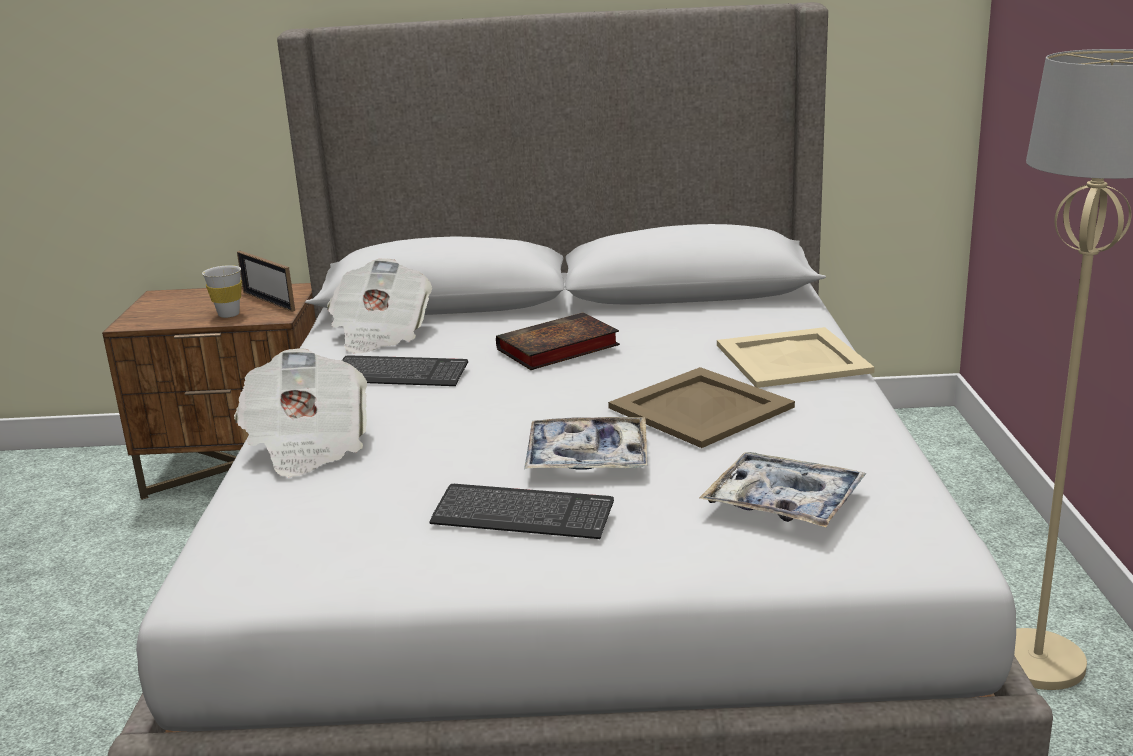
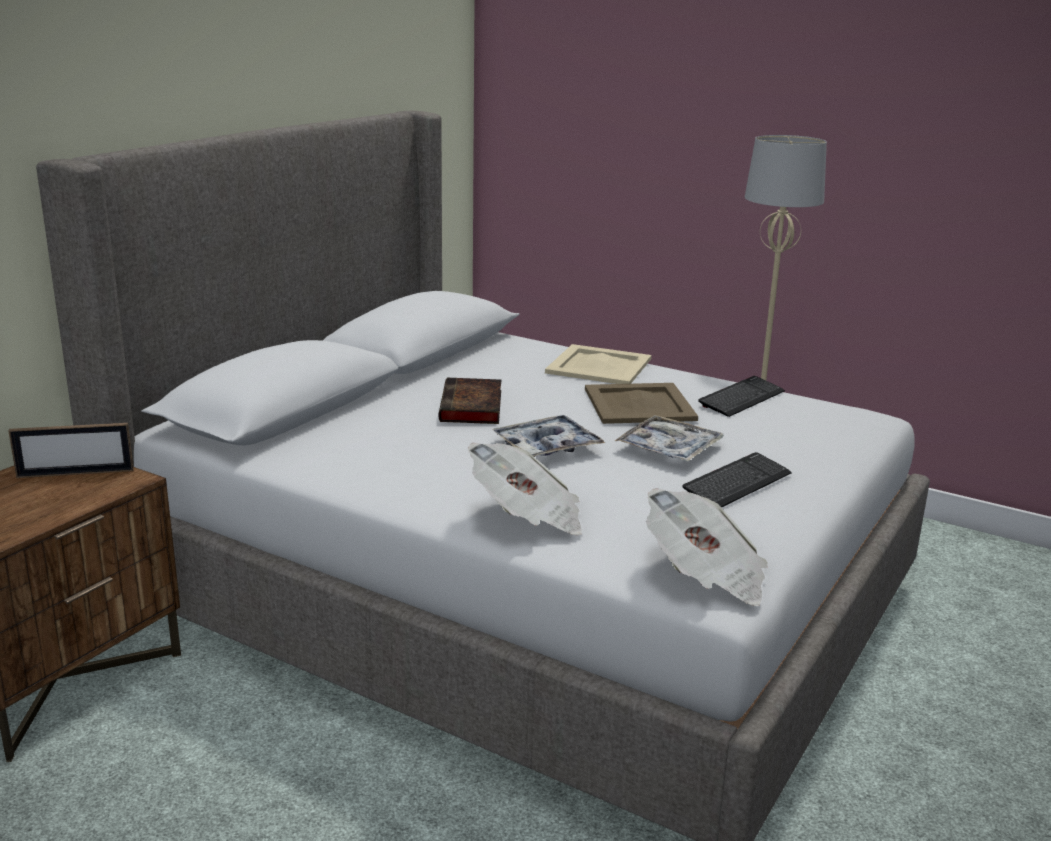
camera: 60 degrees left, 0 degrees up
(229, 314) = (73, 497): white cup -> none
(380, 334) = (319, 446): newspaper -> newspaper (706, 577)
(399, 374) = (432, 460): keyboard -> keyboard (741, 398)
(783, 503) = (792, 426): tray -> tray (547, 447)

